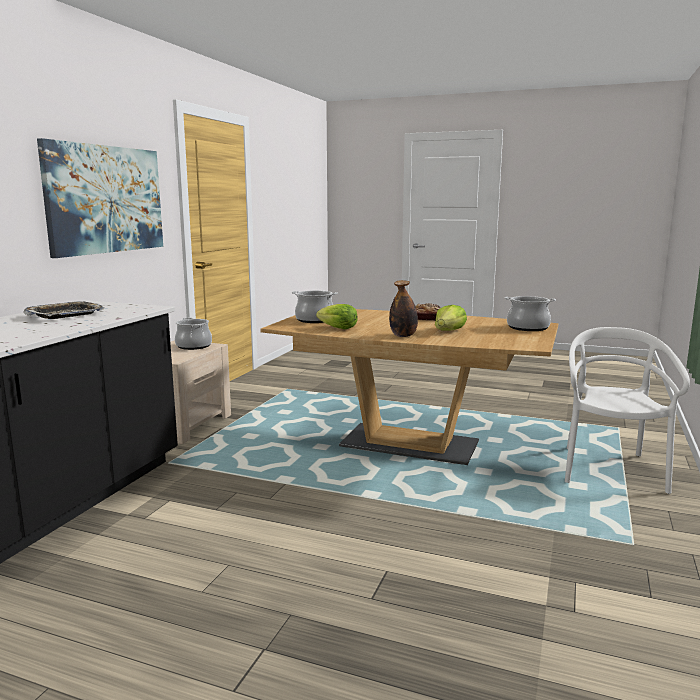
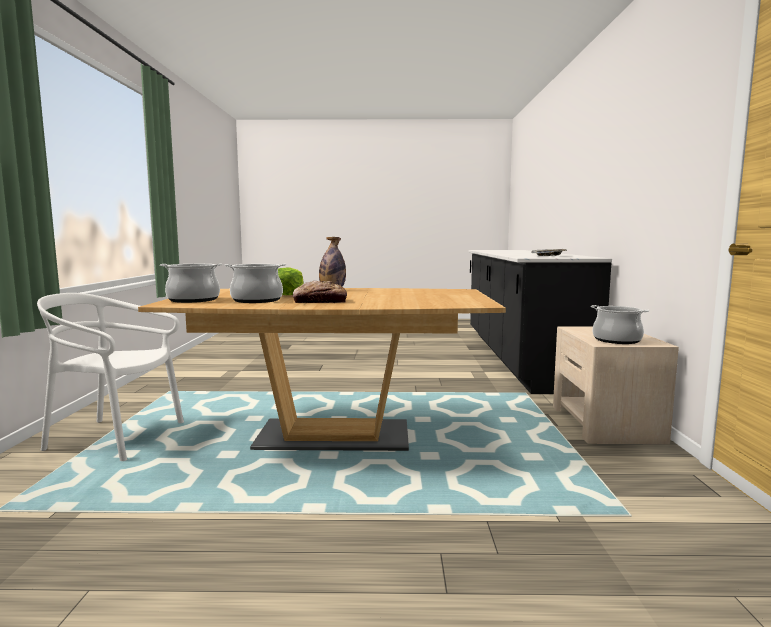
camera: 160 degrees right, 5 degrees down
(105, 199) = (646, 163): picture -> none
(315, 320) = (448, 295): cooking pot -> cooking pot (256, 300)
(338, 328) = (403, 291): lettuce -> none
(610, 470) = (116, 438): white chair -> white chair turned 105 degrees clockwise

